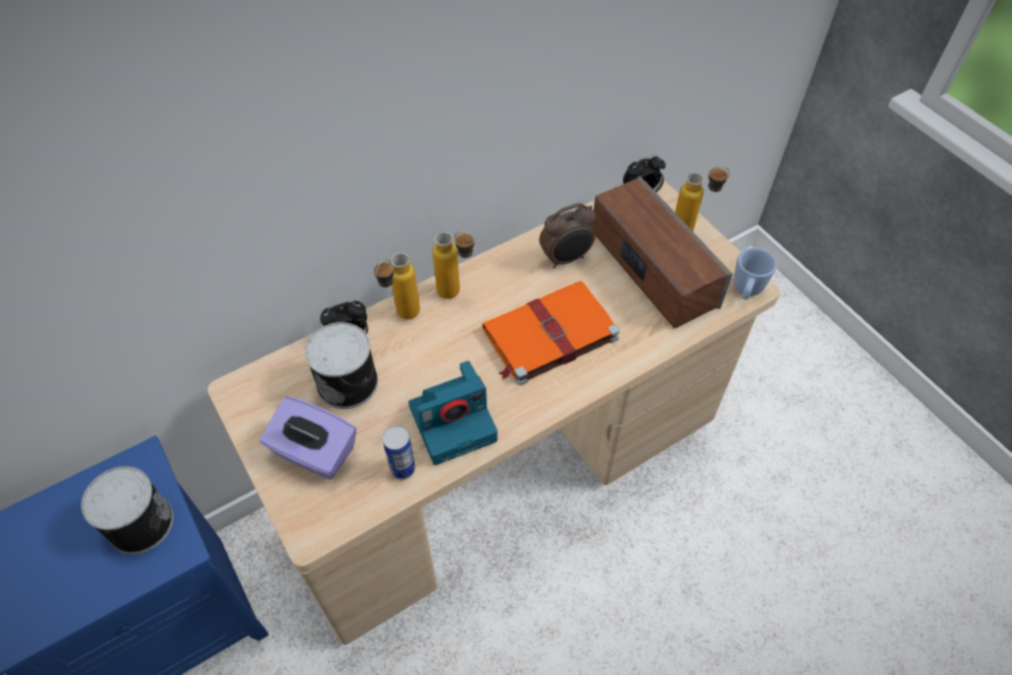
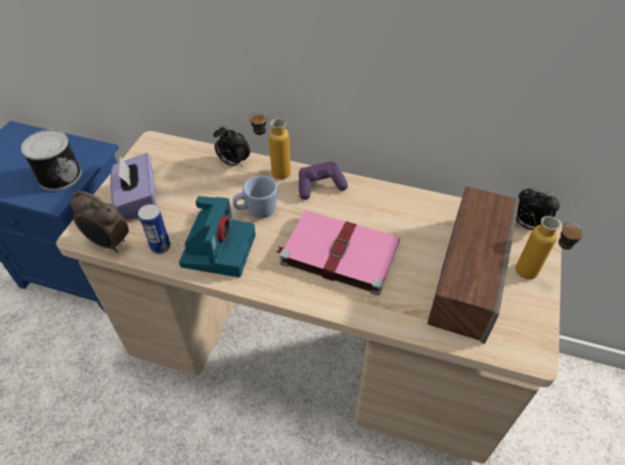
camera: 50 degrees right, 5 degrees down
(349, 381) = (202, 182): can -> none
(454, 421) = (218, 249): camera -> camera turned 105 degrees counterclockwise
(457, 293) = (320, 186): bottle -> purple game controller
(548, 335) = (337, 253): orange book -> pink book
(566, 259) = (414, 221): alarm clock -> alarm clock (108, 243)
(746, 290) = (524, 352): blue mug -> blue mug (256, 211)

